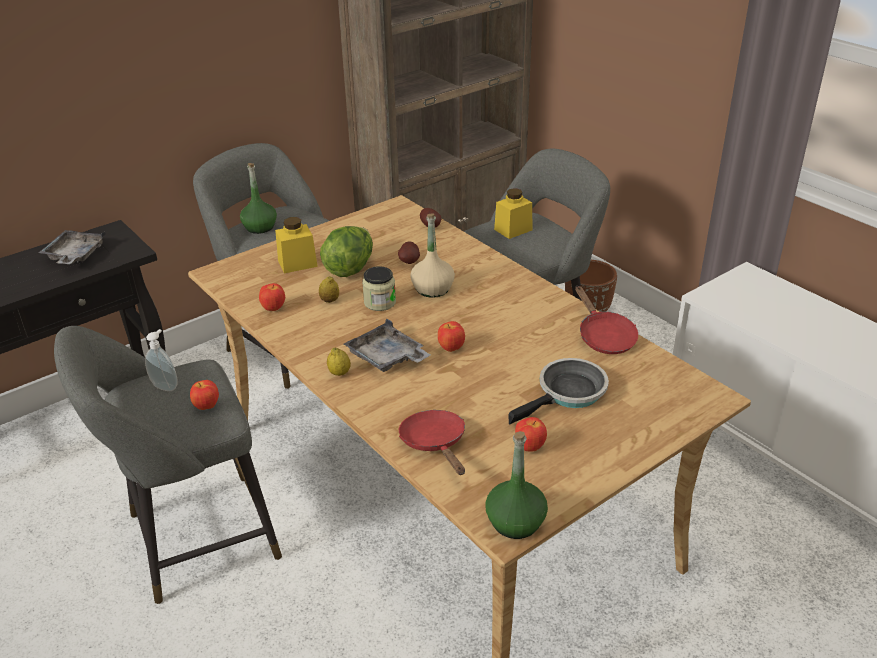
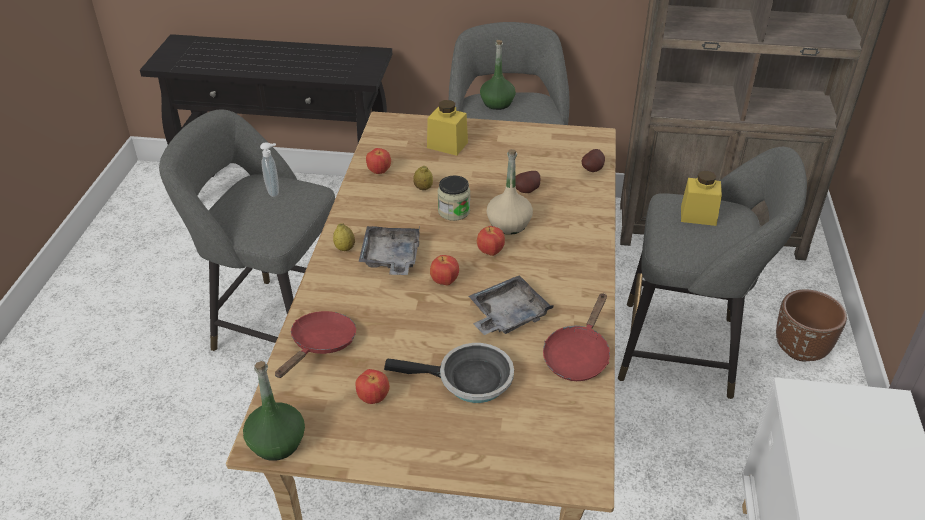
camera: 45 degrees right, 5 degrees up
(75, 255) = (328, 62): grey tray -> grey tray (507, 315)
(206, 407) = (275, 222): apple -> apple (490, 252)
(350, 268) = (476, 170): lettuce -> none

